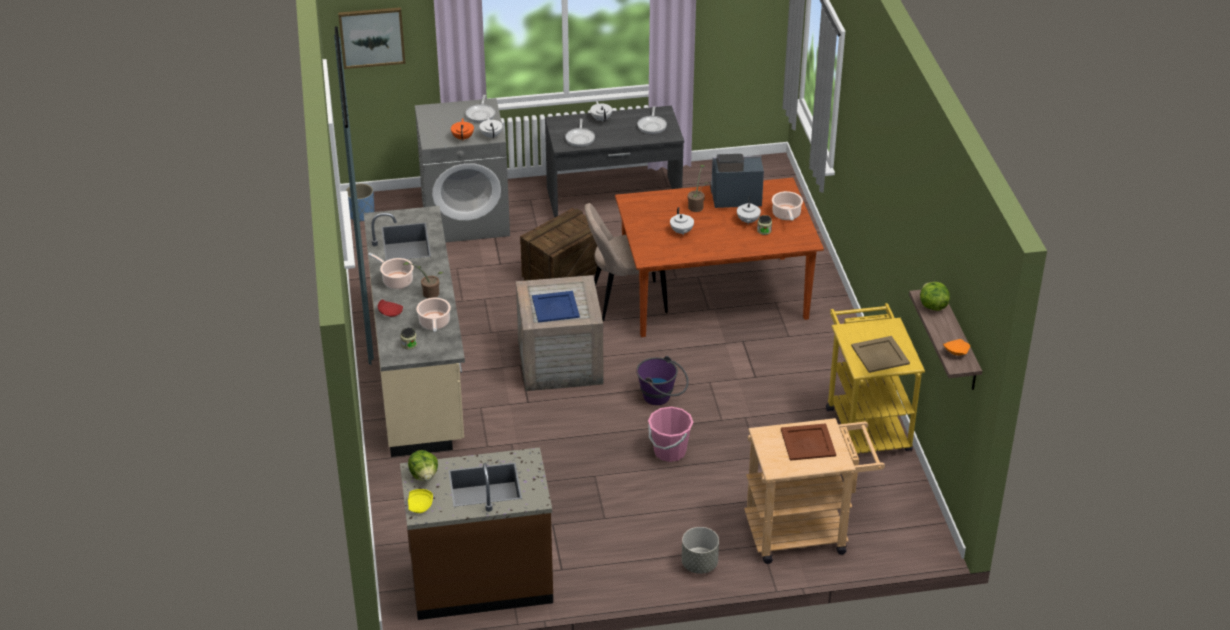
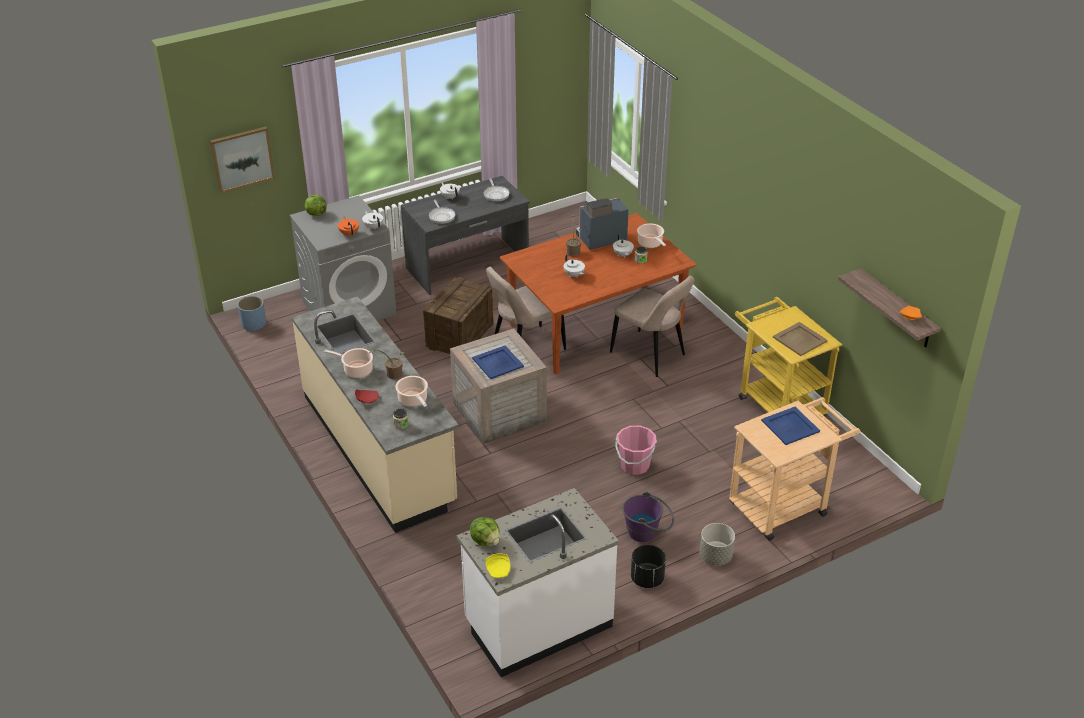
camera: 20 degrees left, 0 degrees up
(481, 114) = (353, 211): frying pan -> none
(481, 580) = (538, 624): brown counter -> white counter
(615, 567) = (647, 579): none -> black planter
(662, 398) = (602, 421): purple bucket -> purple bucket (647, 533)
(755, 340) = (650, 355): none -> beige chair
(807, 442) = (789, 426): brown tray -> blue tray
(932, 306) = (865, 284): lettuce -> lettuce (315, 213)

